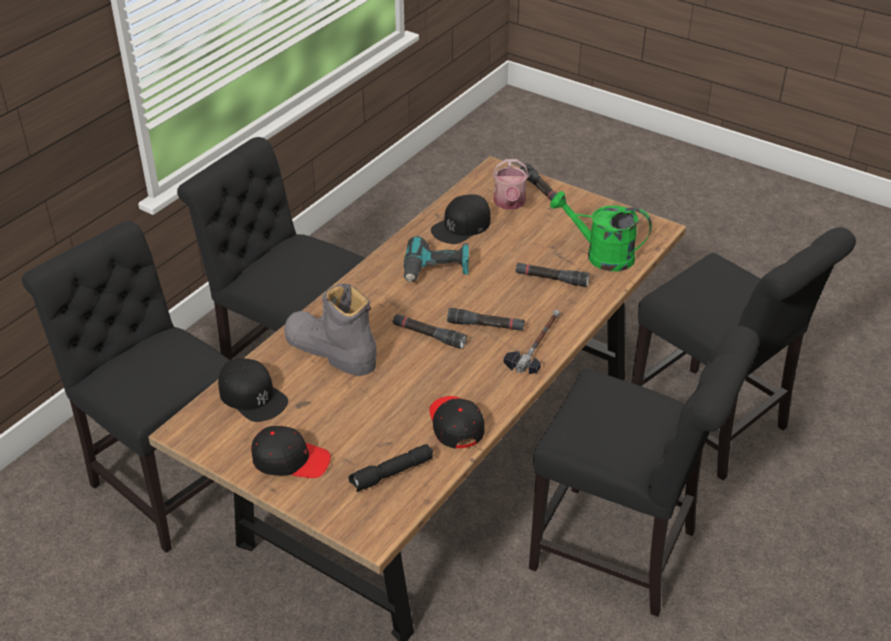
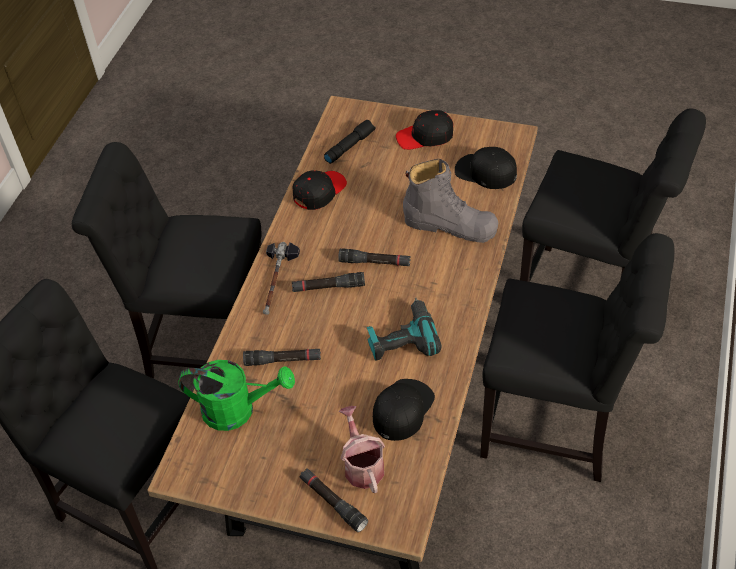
camera: 165 degrees right, 10 degrees up
(455, 425) = (319, 192): black cap -> black cap turned 105 degrees counterclockwise

